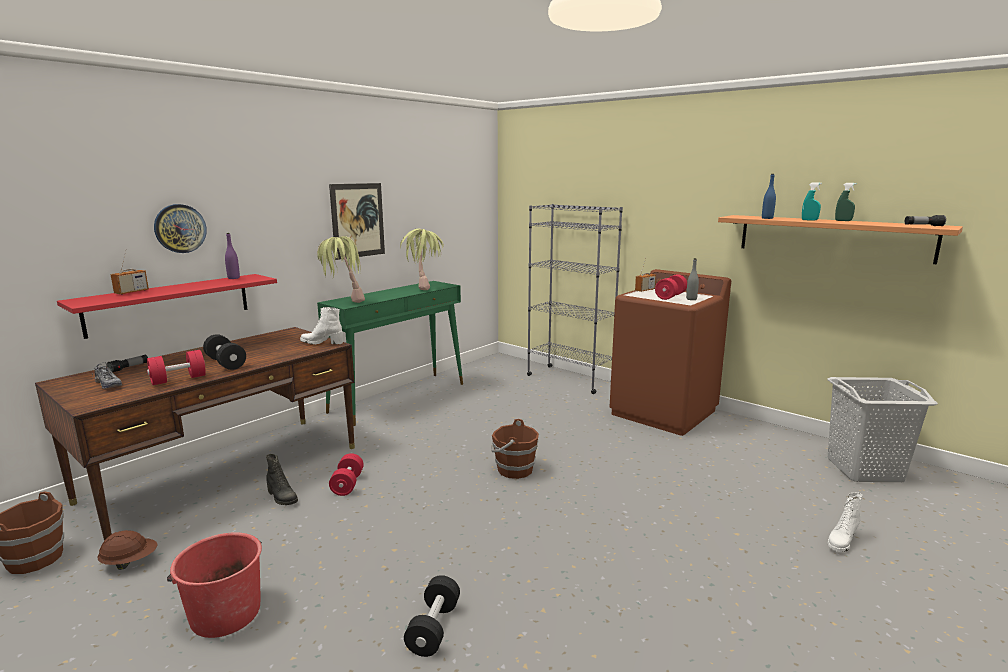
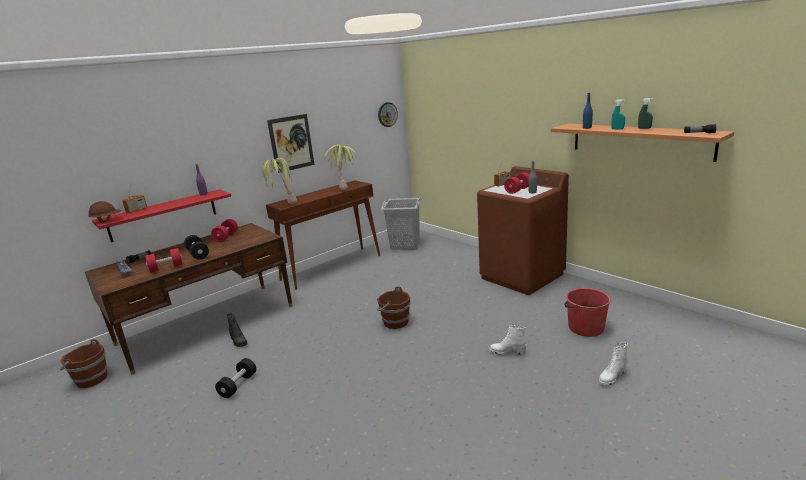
camera: 10 degrees right, 5 degrees up
(130, 562) = (143, 382): brown hard hat -> brown hard hat (107, 220)
(180, 228) = (164, 164): wall clock -> wall clock (387, 114)
(225, 613) = (191, 415): red bucket -> red bucket (585, 327)
(322, 343) = (264, 236): white boot -> white boot (507, 352)
(347, 484) = (281, 332): red dumbbell -> red dumbbell (226, 237)
(399, 397) = (332, 267): green console table -> brown console table
(433, 628) = (310, 428): black dumbbell -> black dumbbell (238, 385)
(569, 379) = (460, 249): grey bookcase -> none
(865, 470) = (660, 322): grey laundry basket -> grey laundry basket (405, 245)

